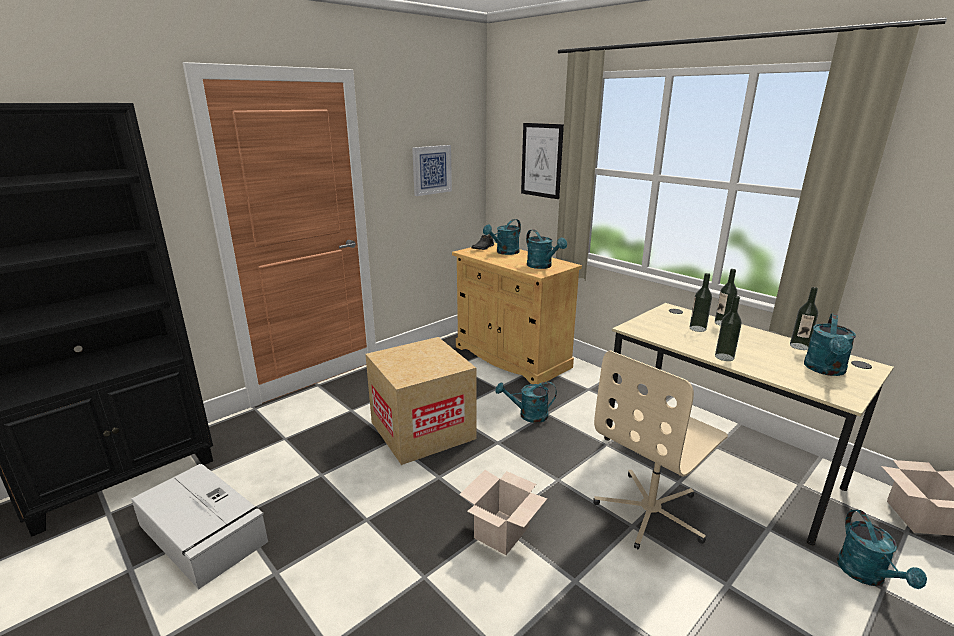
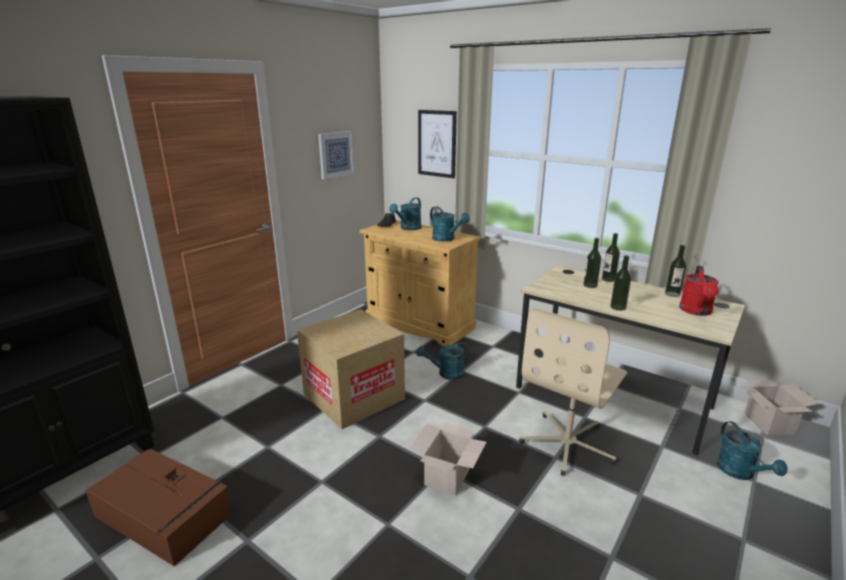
camera: 10 degrees left, 0 degrees up
(204, 535) = (165, 516): grey storage box -> brown storage box
(825, 370) = (696, 312): turquoise watering can -> red watering can

